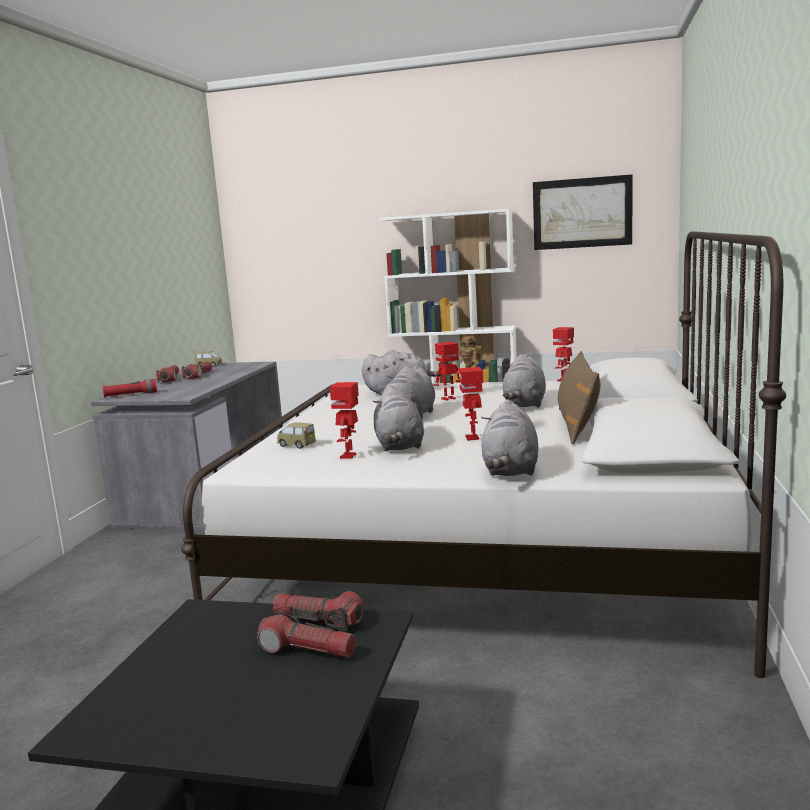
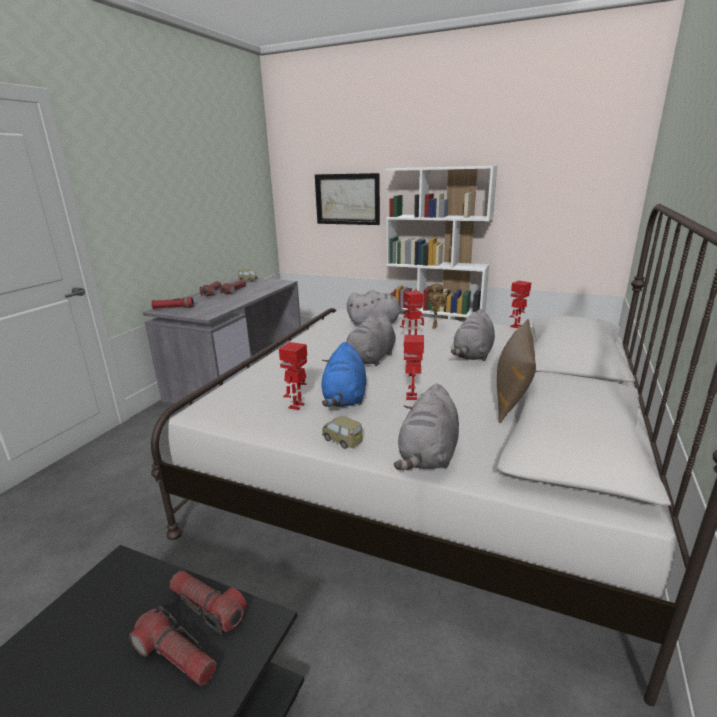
camera: 10 degrees right, 10 degrees up
(296, 445) = (264, 383): toy car -> toy car (342, 440)
(399, 446) = (345, 398): grey plush toy -> blue plush toy
(582, 213) = (558, 171): picture -> picture (347, 199)

